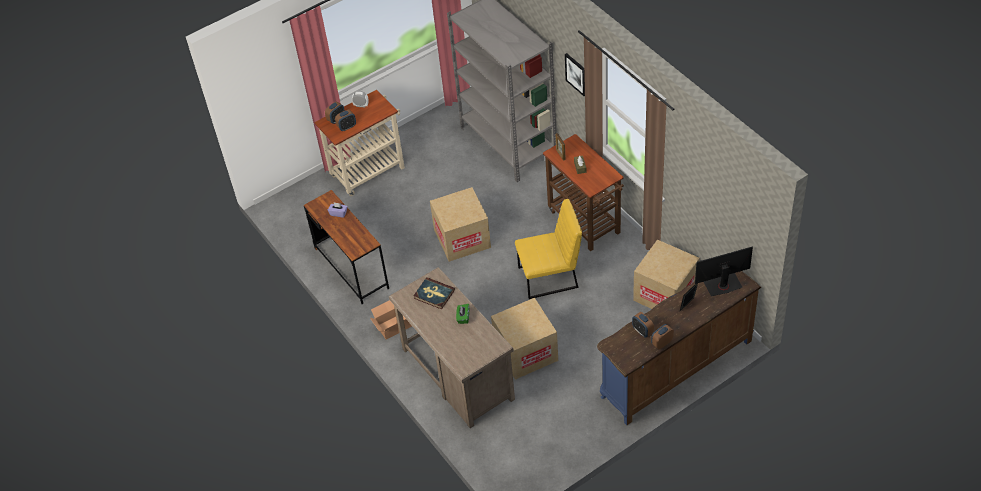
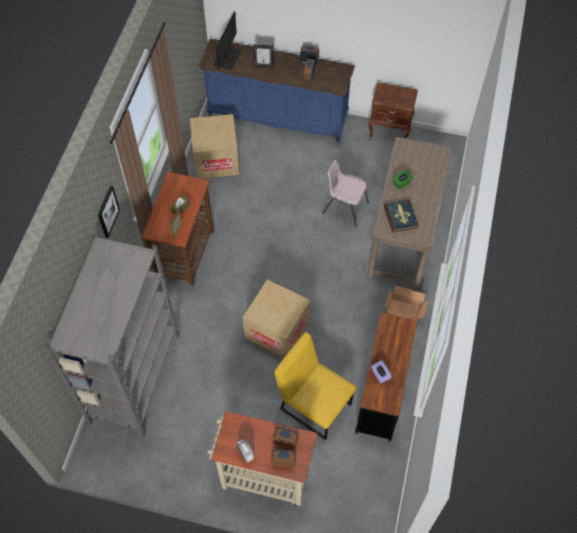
camera: 135 degrees left, 10 degrees up
(526, 352) = (345, 208): cardboard box -> pink chair
(550, 277) = (262, 240): yellow chair -> yellow chair (314, 405)
(573, 444) = (389, 134): none -> brown nightstand
(722, 284) = (227, 58): monitor -> monitor turned 105 degrees counterclockwise

